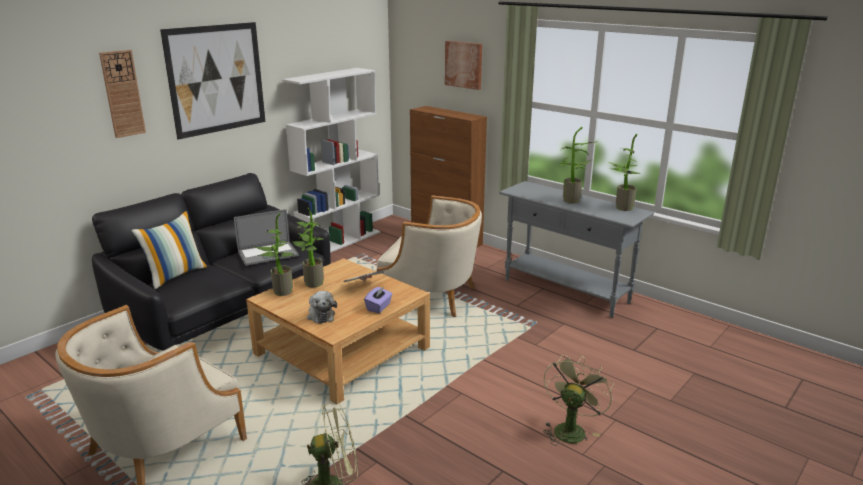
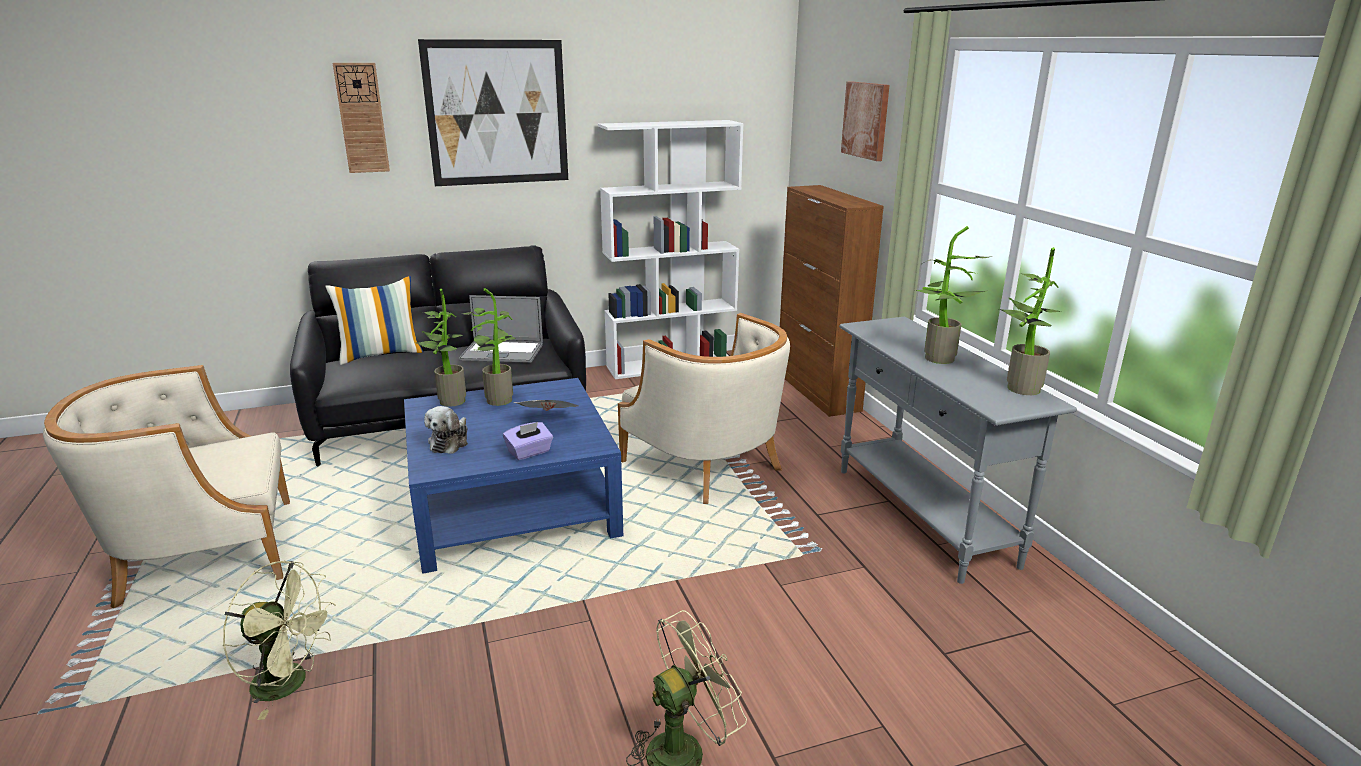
camera: 30 degrees right, 0 degrees up
(342, 351) = (512, 505): beige coffee table -> blue coffee table

